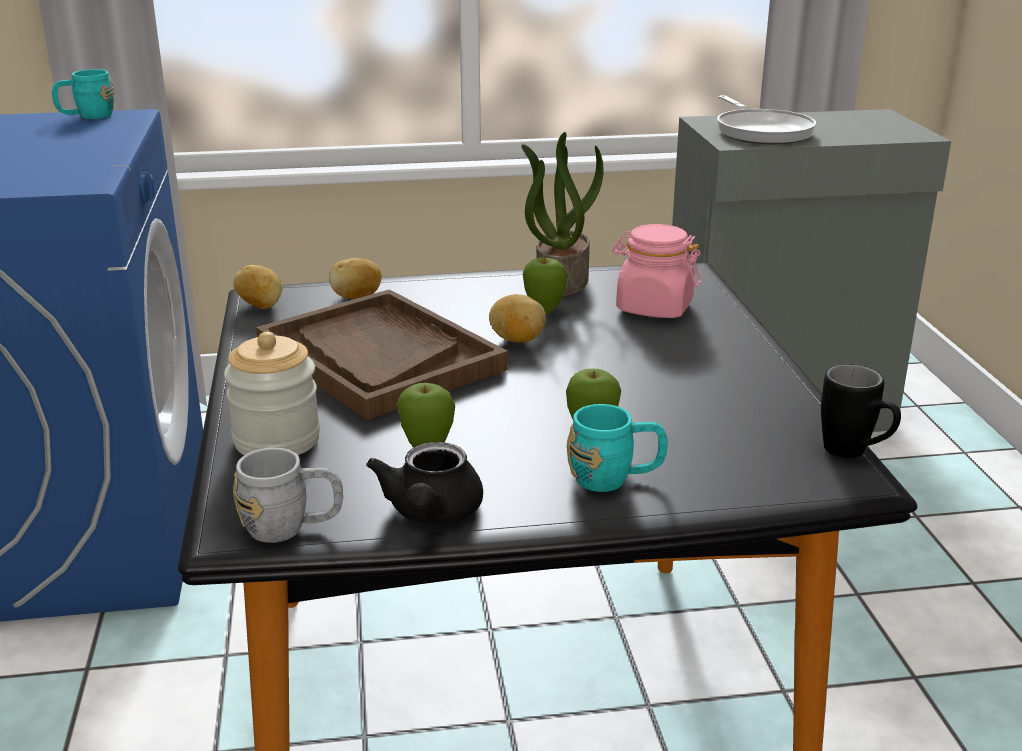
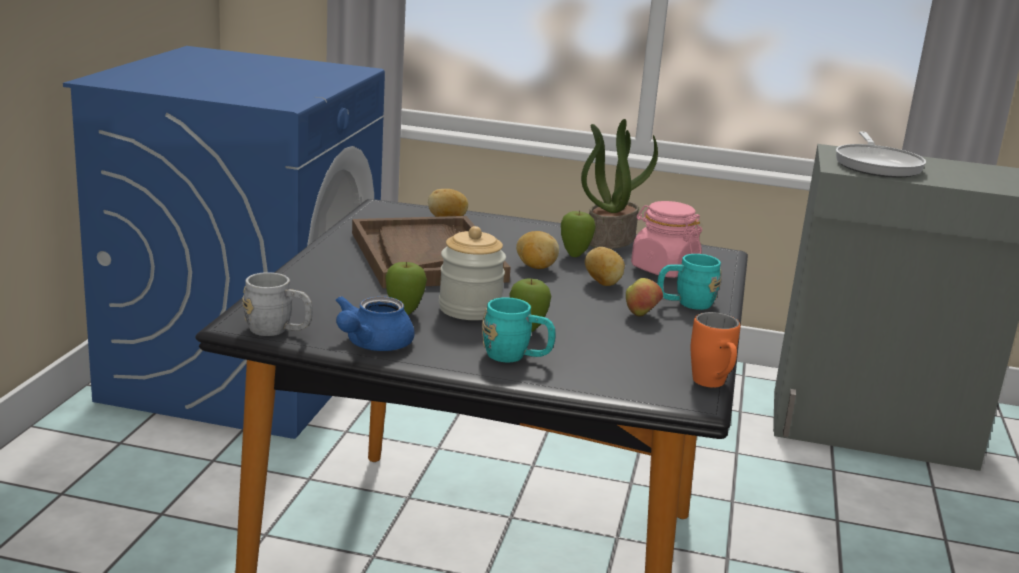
camera: 20 degrees right, 5 degrees down
(87, 116) = (330, 66): turquoise mug -> turquoise mug (686, 303)
(261, 306) = (377, 212): potato -> potato (603, 283)
(277, 440) = (313, 286): jar -> jar (470, 309)
(431, 514) = (371, 345): black teapot -> blue teapot
(691, 377) = (641, 315): none -> apple
(855, 454) = (713, 385): black mug -> orange mug

